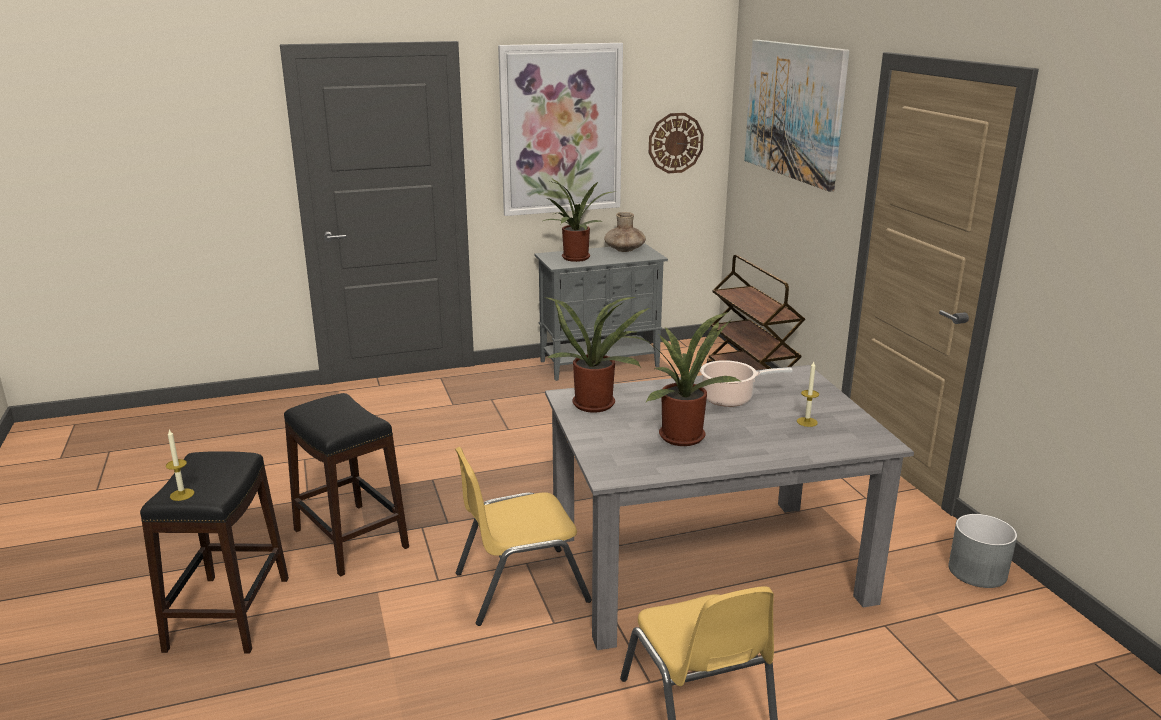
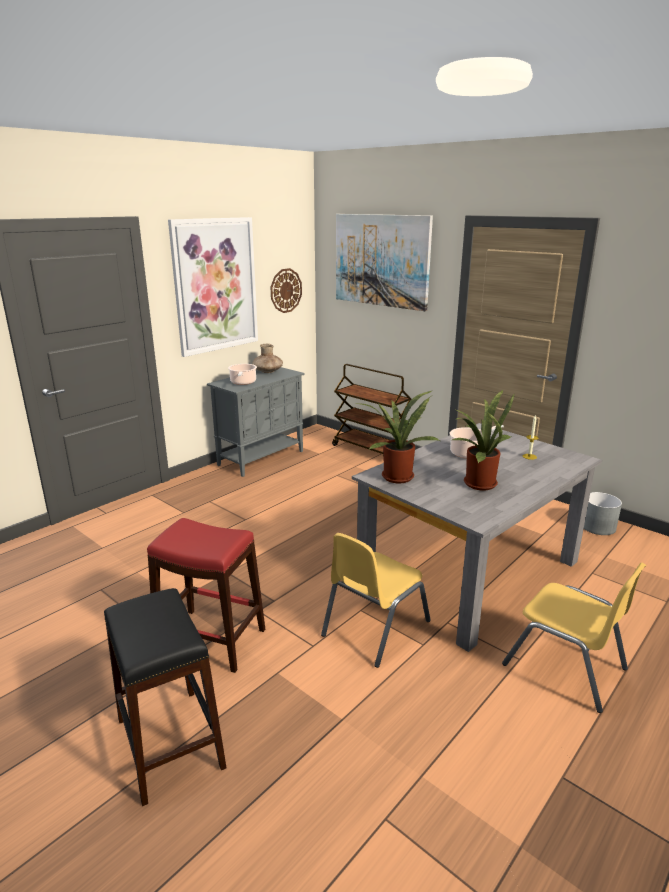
camera: 30 degrees left, 0 degrees up
(182, 494) = (156, 646): candle -> none
(351, 538) = (211, 639): black stool -> red stool
(575, 259) = (243, 382): potted plant -> cooking pot

